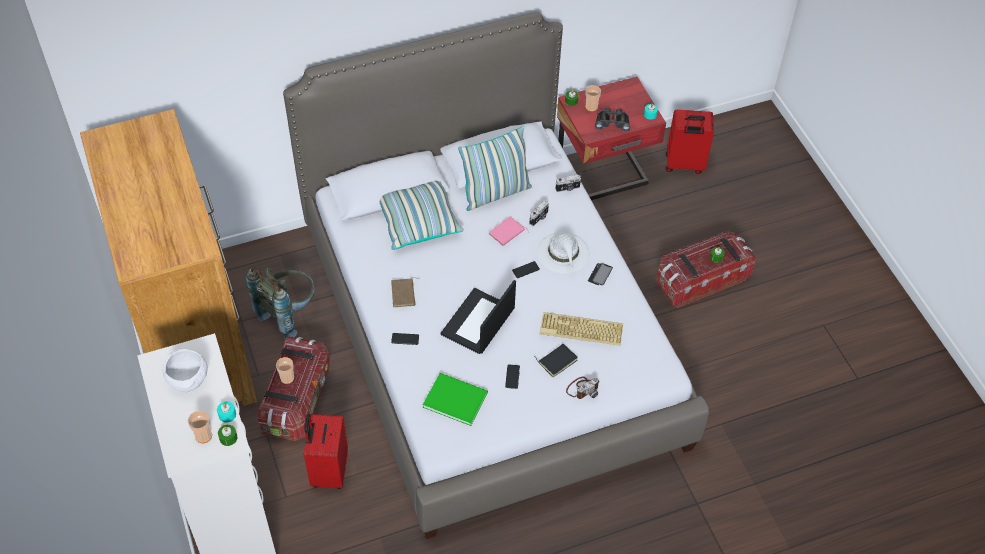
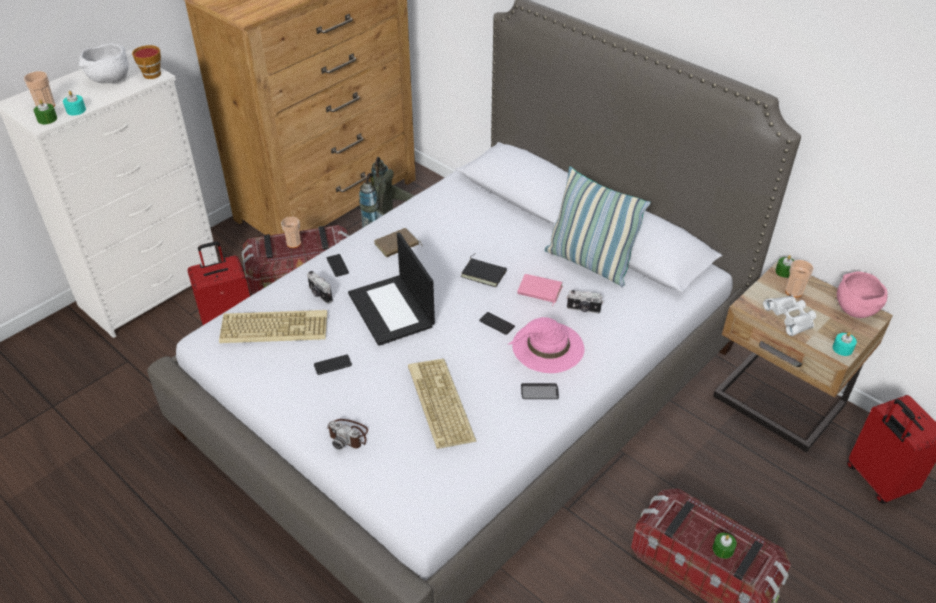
camera: 65 degrees right, 10 degrees down
(203, 349) = (152, 76): none -> cup
(417, 221) = (500, 222): pillow -> none
(454, 398) = (275, 326): green book -> keyboard
(478, 322) = (392, 310): laptop -> laptop turned 120 degrees counterclockwise
(557, 360) = (379, 396): black book -> black book (484, 273)
(563, 253) = (547, 347): white hat -> pink hat
(568, 188) = (650, 318): camera -> camera (319, 294)
(603, 175) = (777, 404): red nightstand -> beige nightstand
(612, 122) = (790, 317): black binoculars -> white binoculars
(622, 90) = (854, 309): none -> pink bowl

